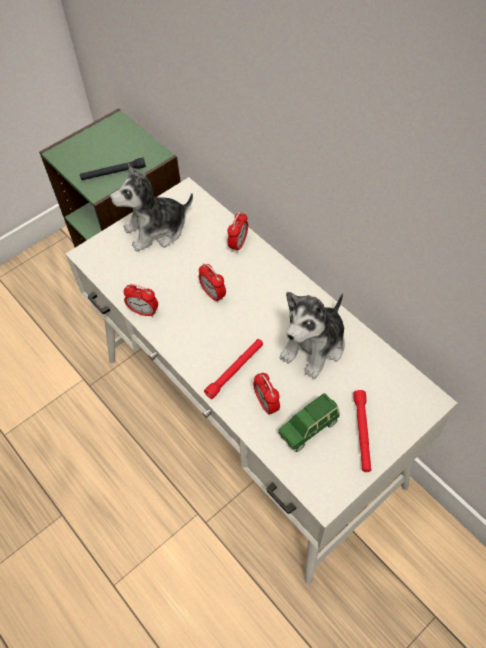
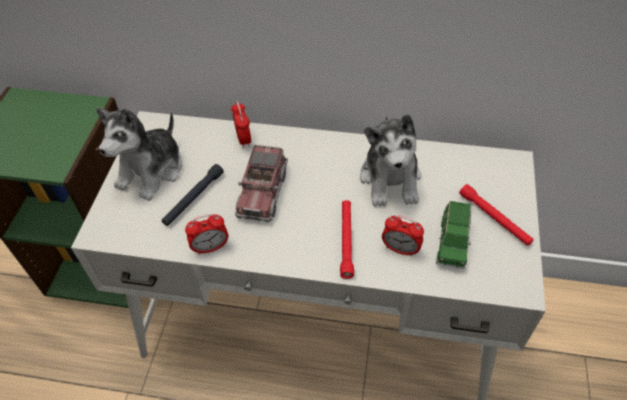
camera: 40 degrees left, 5 degrees down
(113, 173) = (59, 144): black flashlight -> black flashlight (193, 198)
(213, 294) = (262, 192): alarm clock -> toy truck

